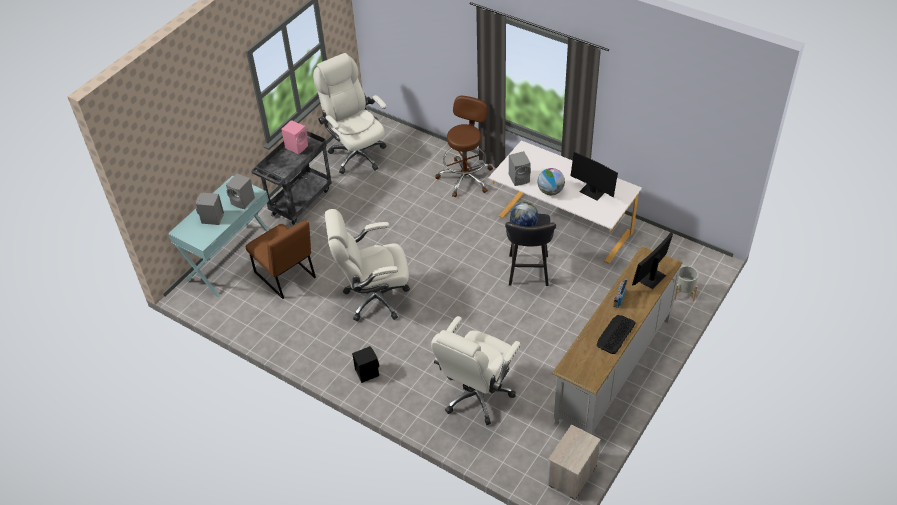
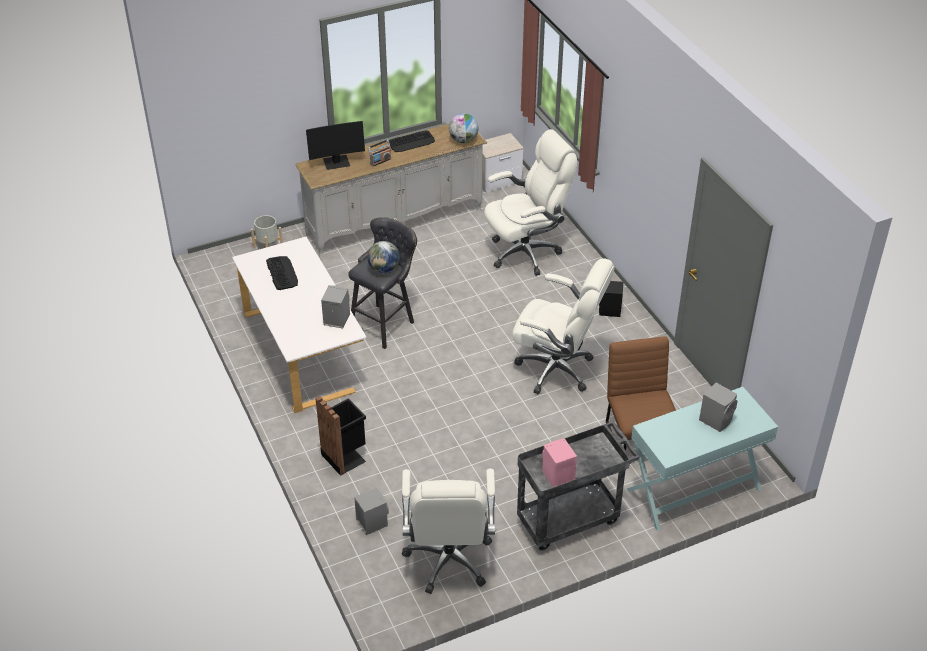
camera: 150 degrees left, 5 degrees down
(243, 201) = (668, 424): grey speaker -> grey speaker (372, 522)
(465, 177) = (345, 457): brown stool -> black trash can
(550, 191) = (321, 292): globe -> globe (463, 140)
(593, 191) = (282, 273): monitor -> keyboard

